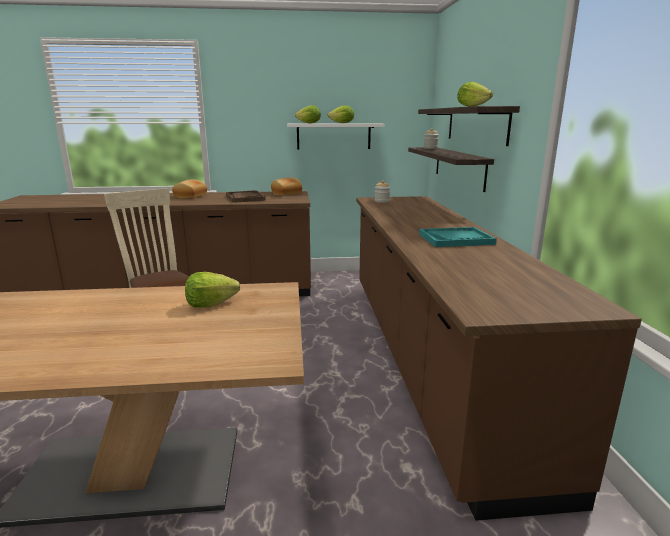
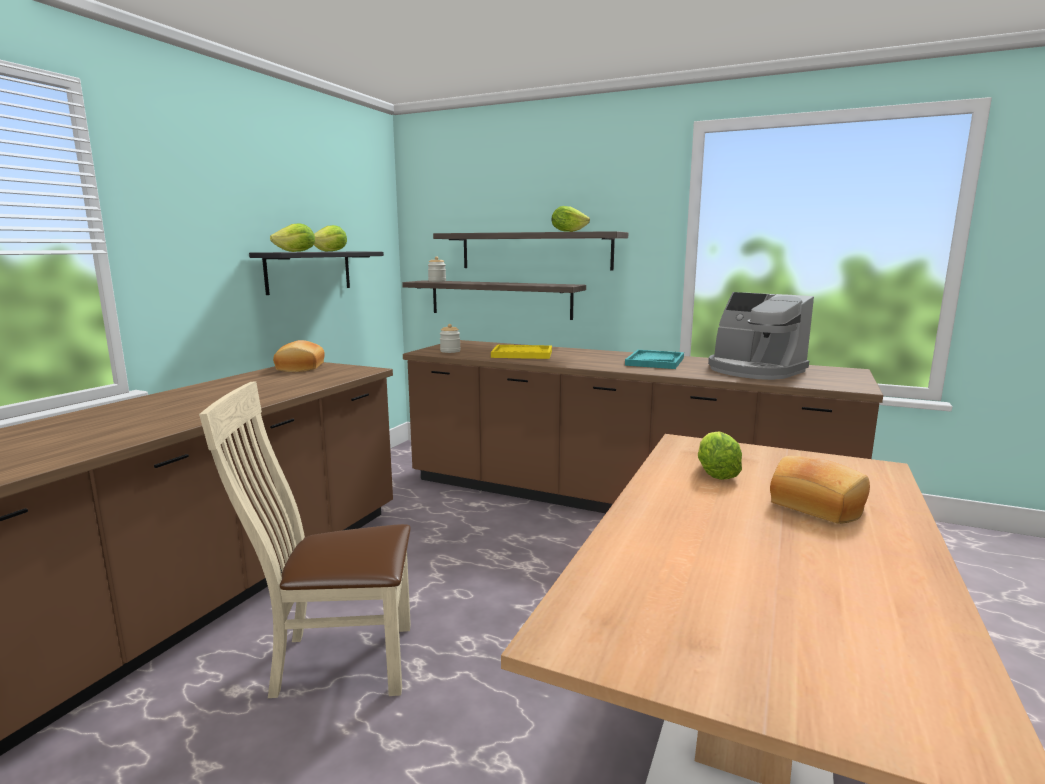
camera: 60 degrees left, 5 degrees down
(191, 196) = (163, 404): bread -> bread (818, 505)
(245, 198) = (276, 384): brown tray -> none
(333, 136) = (309, 271): white shelf -> black shelf
(406, 212) = (522, 354): none -> yellow tray
(488, 269) = (754, 370): none -> coffee machine

